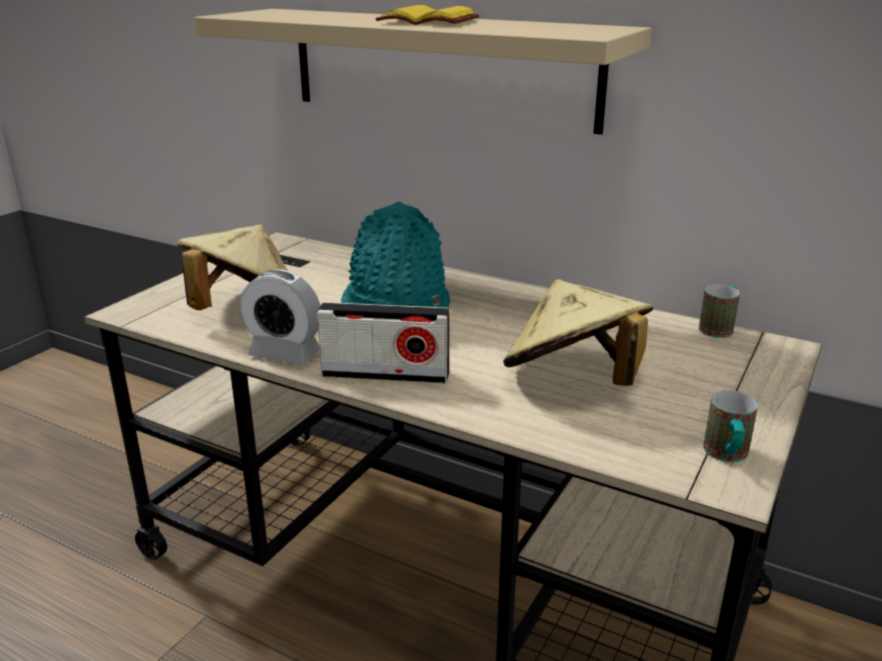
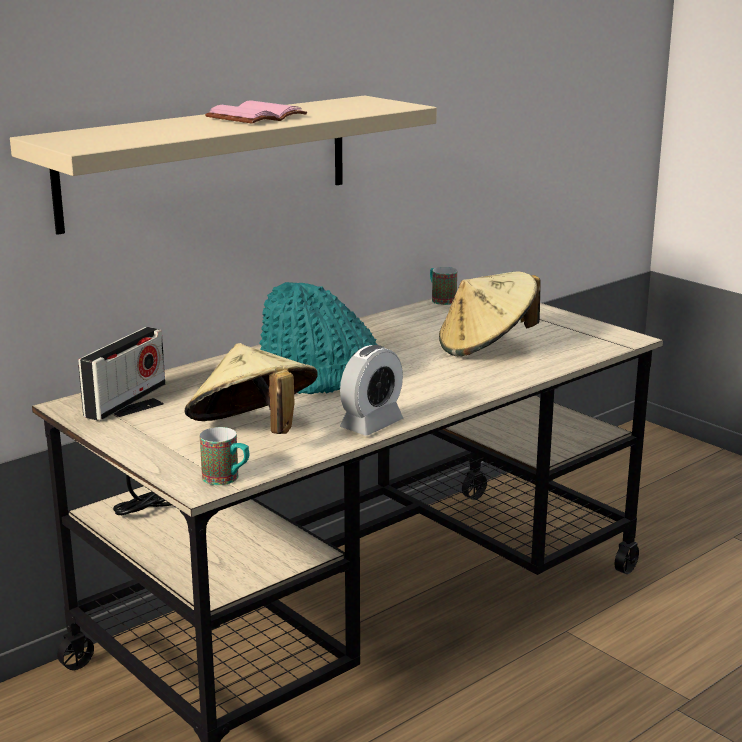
camera: 70 degrees left, 5 degrees down
(385, 374) = (438, 395): radio -> radio (125, 400)
(426, 22) = (257, 118): yellow book -> pink book
(727, 456) = (598, 332): mug -> mug (227, 479)

